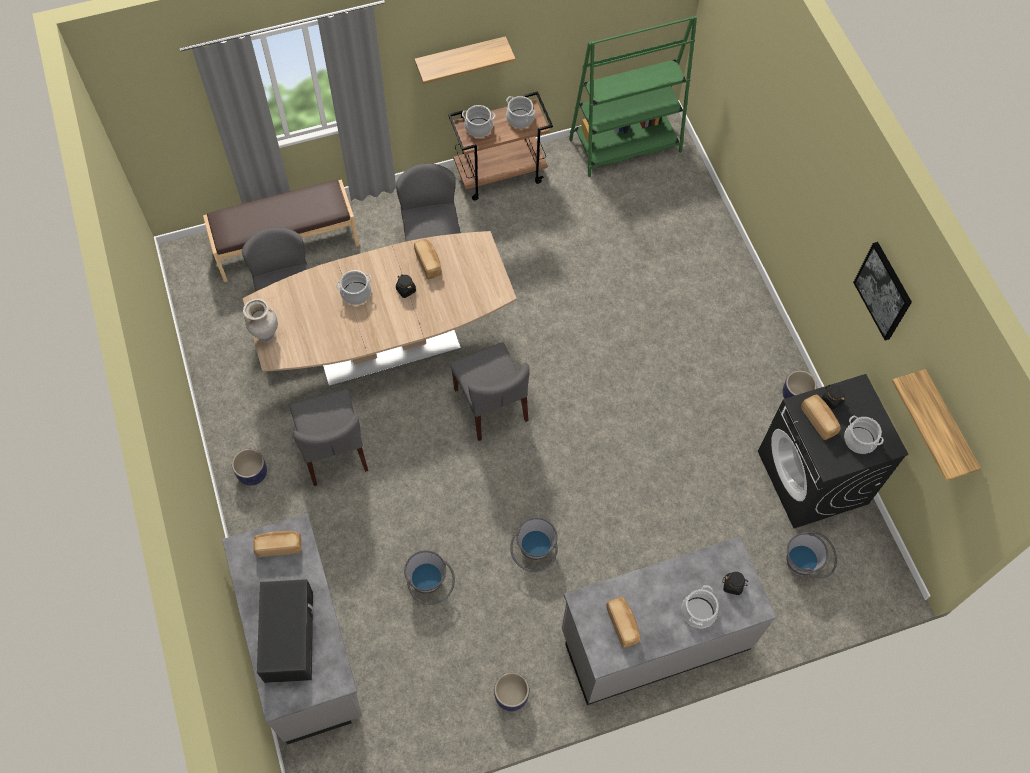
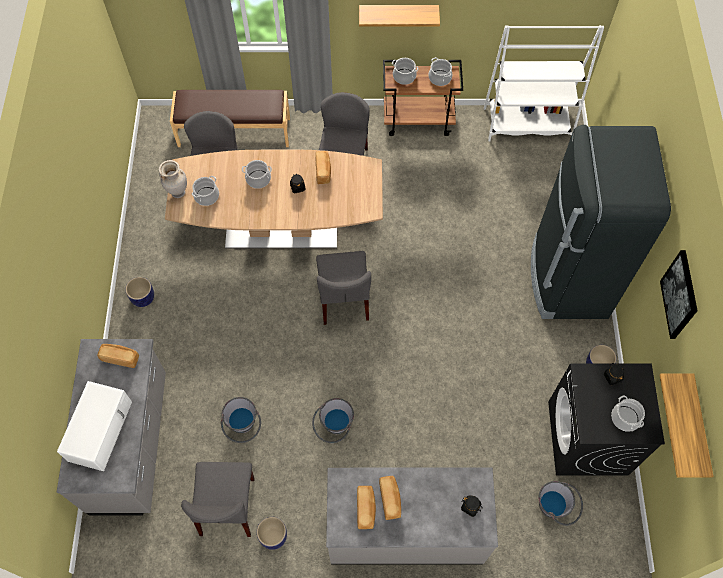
camera: 20 degrees right, 0 degrees up
(288, 634) = (100, 429): black microwave -> white microwave
(334, 450) = (210, 298): grey chair -> grey chair (228, 507)
(625, 146) = (527, 124): green bookcase -> white bookcase
(698, 612) = (433, 519): cooking pot -> cooking pot (206, 196)
(731, 310) = (568, 279): none -> black fridge
(819, 420) = (595, 391): bread -> bread (390, 499)

